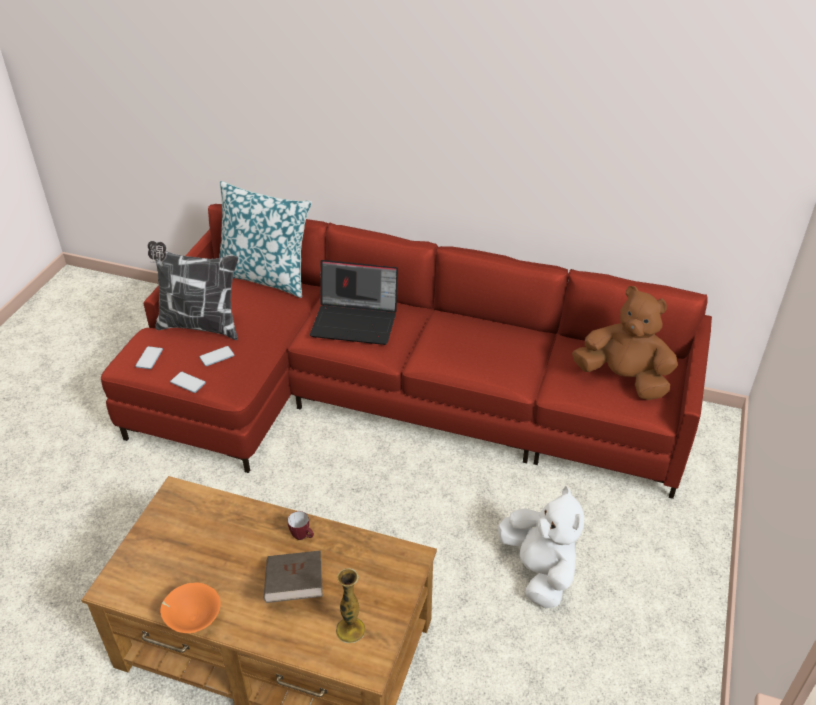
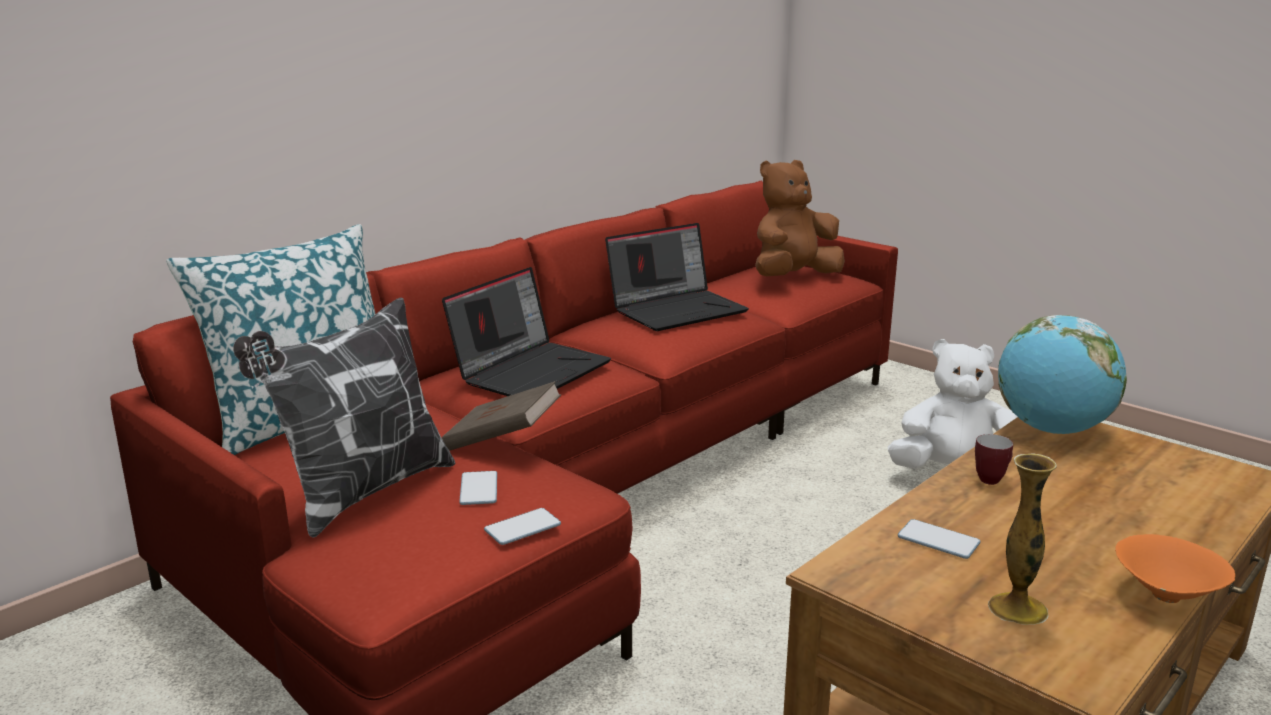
camera: 65 degrees left, 20 degrees down
(149, 358) = (396, 559): phone -> phone (938, 540)
(295, 587) = (1097, 501): brown book -> brown book (503, 441)
(350, 630) = (1183, 476): vase -> vase (1017, 609)
(392, 559) = (1052, 430): none -> globe
(494, 343) = (677, 309): none -> laptop

